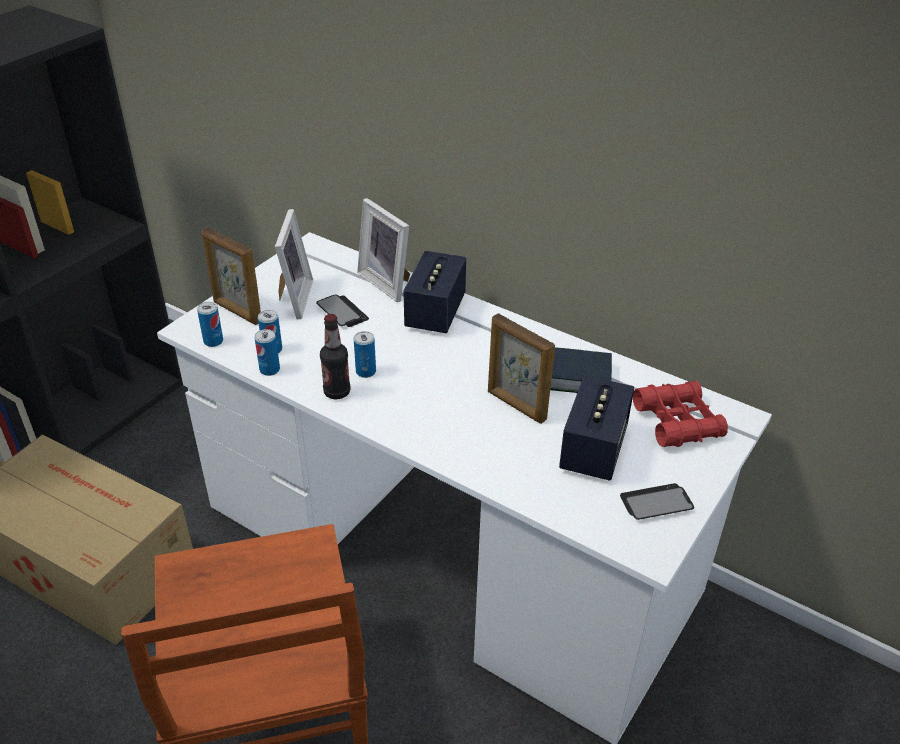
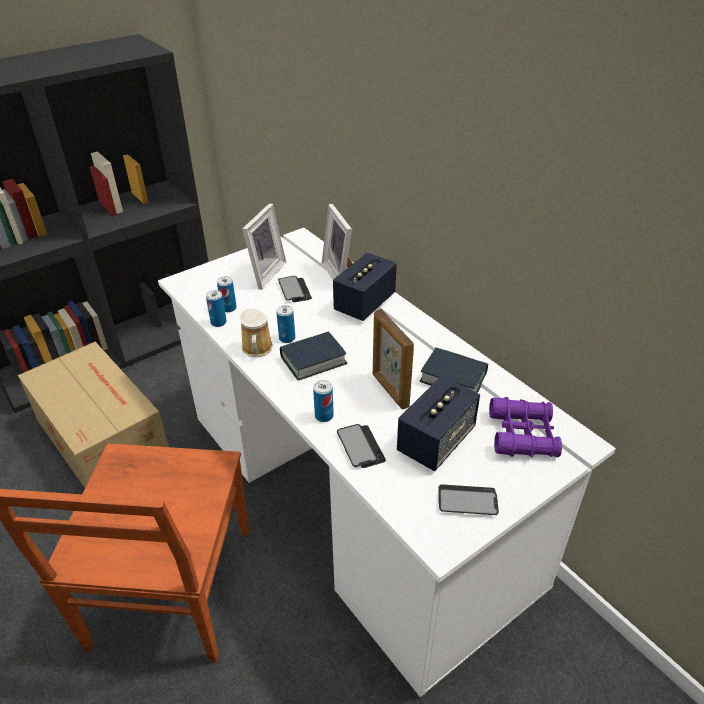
camera: 20 degrees right, 0 degrees up
(213, 341) = (191, 294): can -> can (324, 416)
(237, 312) = (219, 276): picture frame -> none
(337, 392) = (257, 349): bottle -> mug
(411, 391) = (313, 360): none -> book
(517, 475) = (360, 447): none -> phone
(677, 422) = (522, 435): red binoculars -> purple binoculars

